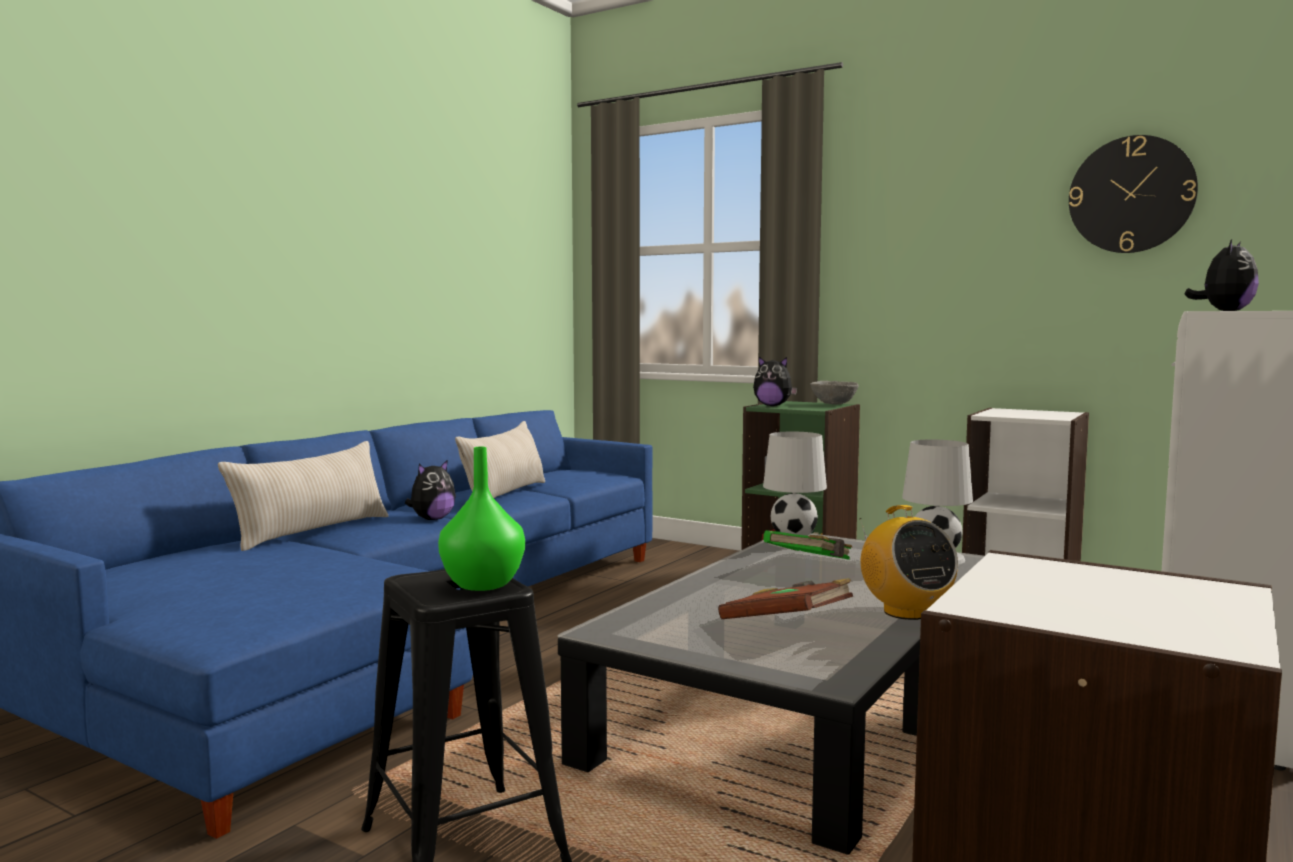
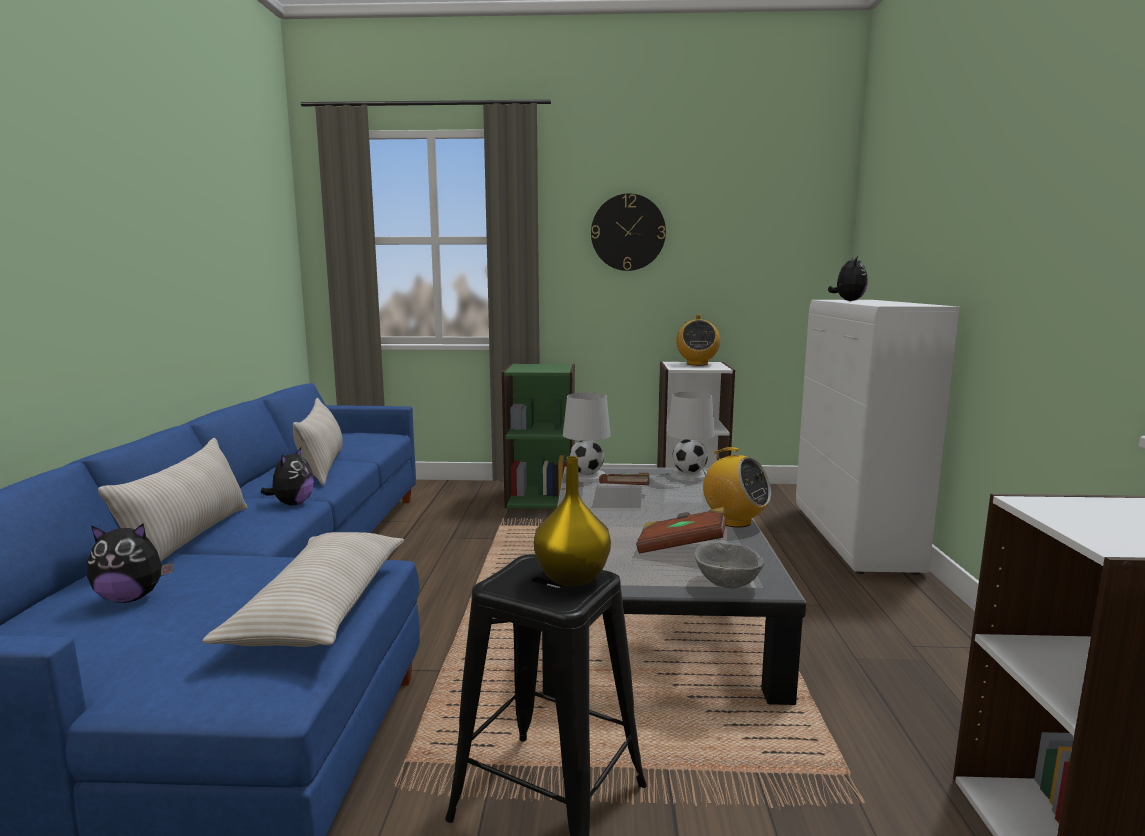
camera: 30 degrees left, 5 degrees up
(329, 593) = (321, 607): none -> beige pillow
(484, 584) = (573, 577): green vase -> yellow vase
(773, 406) = (521, 370): plush toy -> plush toy (131, 598)
(810, 565) = (624, 494): green book -> brown book
(834, 404) = (558, 365): grey bowl -> grey bowl (726, 583)
(1035, 412) = (697, 364): none -> radio
(1131, 195) = (747, 217): wall clock -> wall clock (628, 232)

